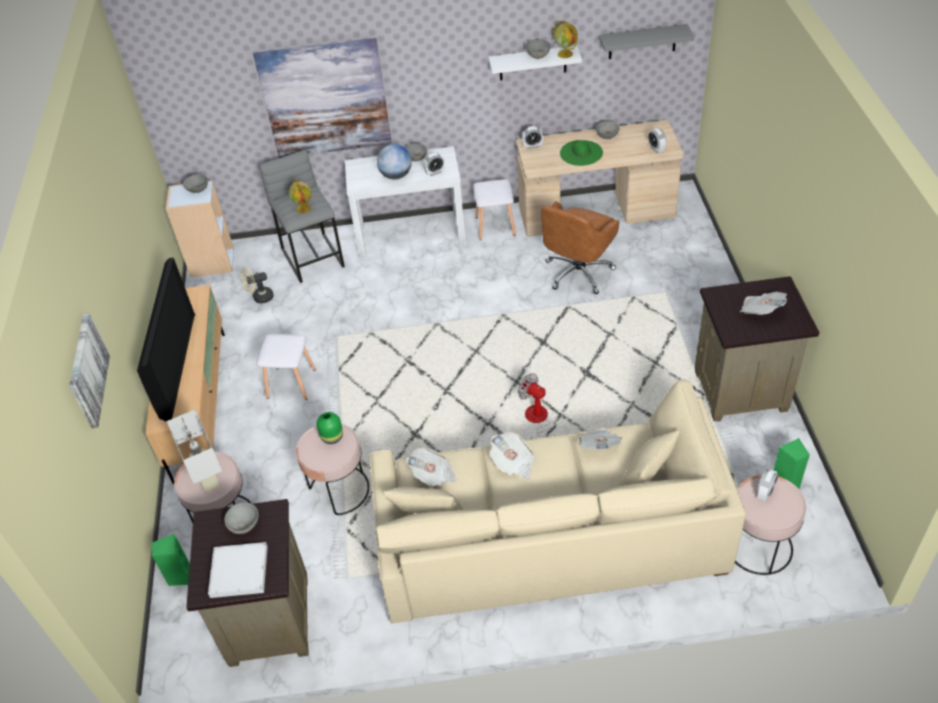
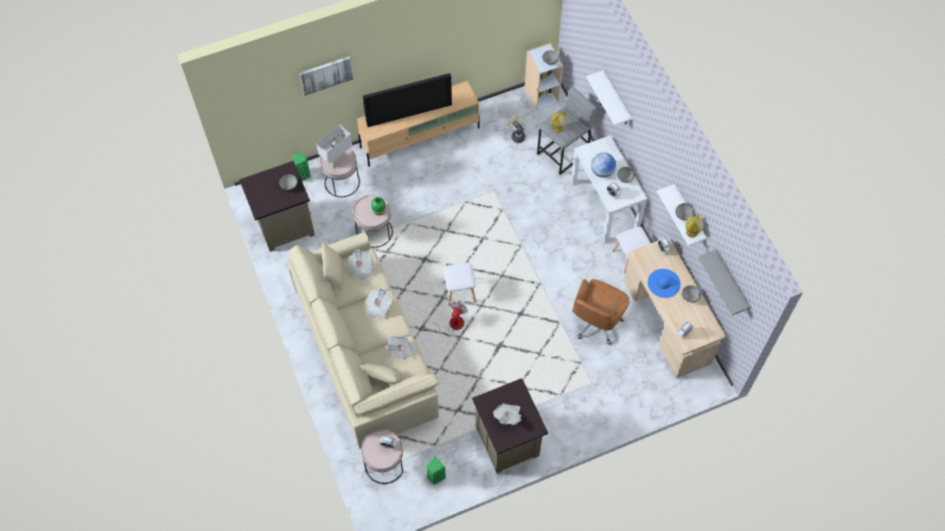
camera: 70 degrees right, 15 degrees up
(239, 572) = (262, 194): white tray -> none
(291, 384) = (447, 180): white stool -> white stool (459, 292)
(325, 99) = (616, 99): picture -> white shelf
(578, 272) = (596, 322): brown office chair -> brown office chair turned 75 degrees counterclockwise
(581, 153) = (664, 283): green hat -> blue hat

